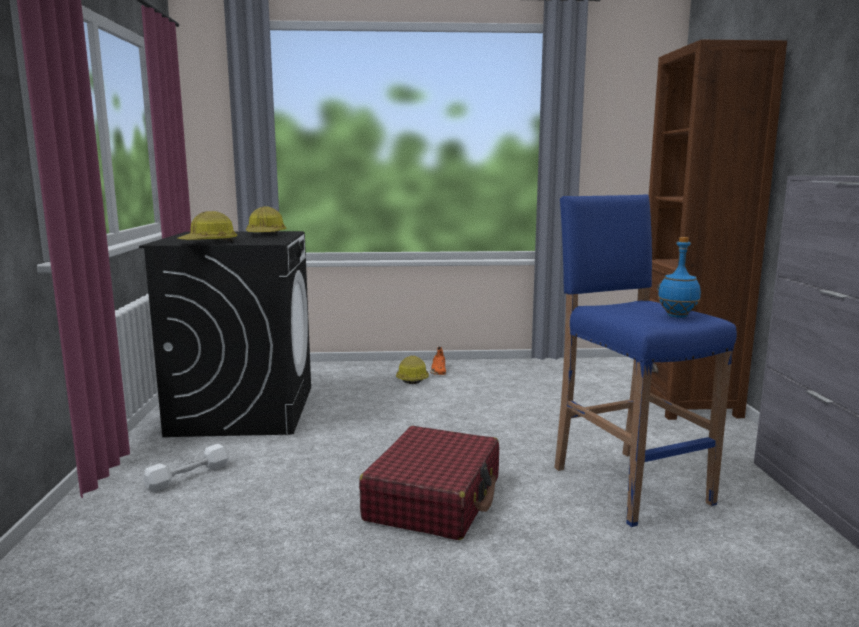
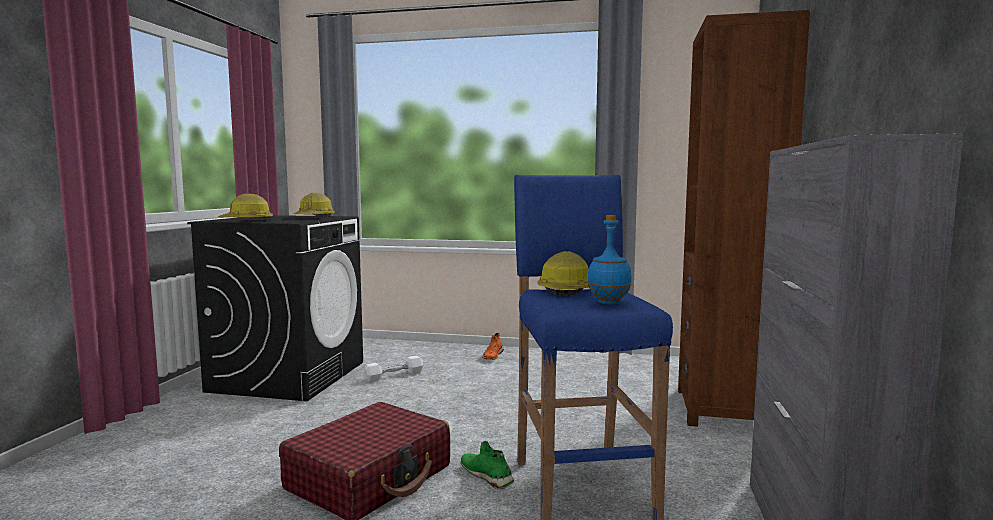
camera: 15 degrees right, 5 degrees down
(188, 477) = (186, 428): white dumbbell -> white dumbbell (394, 375)
(412, 378) = (462, 361): hard hat -> hard hat (566, 290)
(540, 484) = (487, 476): none -> green shoe

